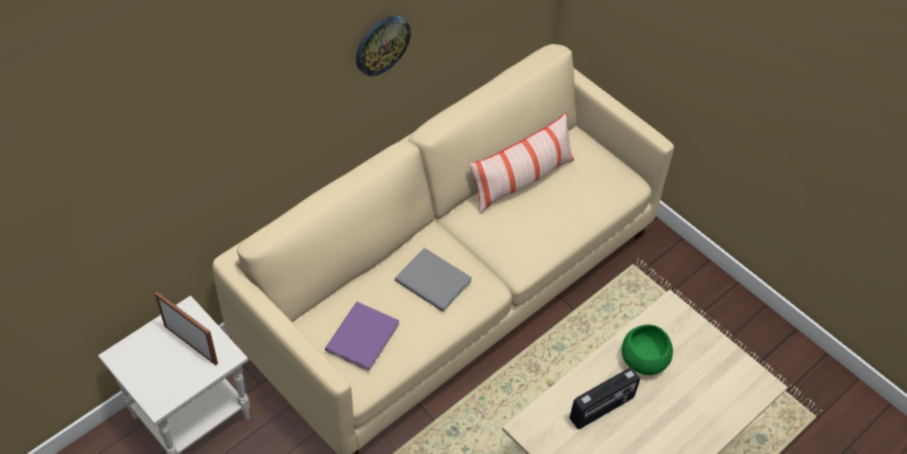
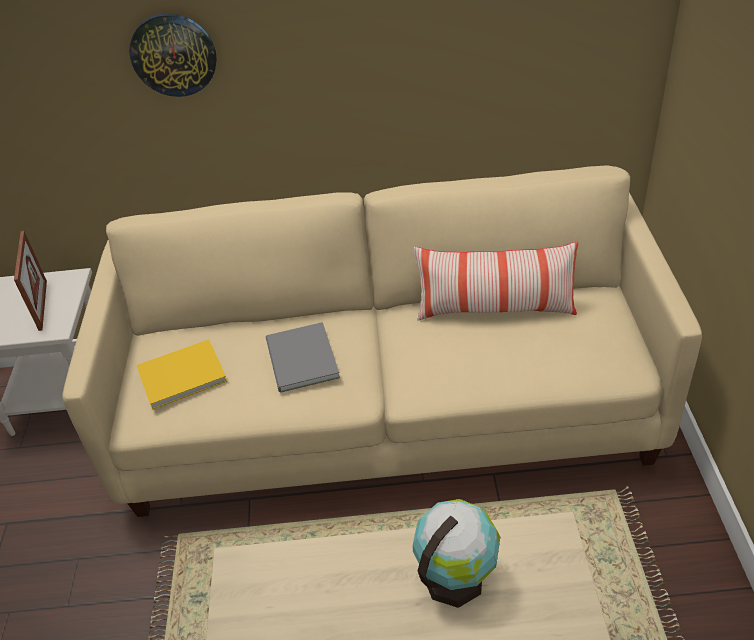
camera: 45 degrees right, 10 degrees down
(360, 338) = (179, 375): purple book -> yellow book
(382, 44) = (346, 55): wall clock -> wall clock (173, 54)
(602, 409) = (343, 604): radio -> none
(643, 359) = (456, 576): green bowl -> globe

